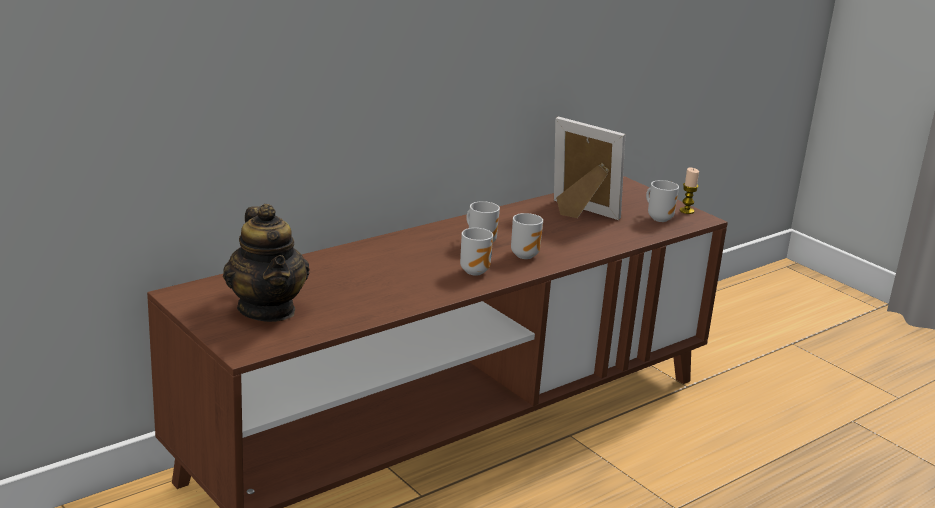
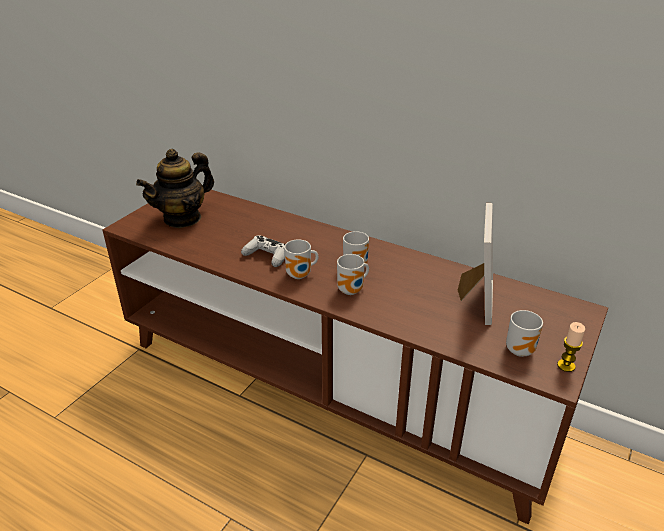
camera: 70 degrees right, 10 degrees up
(419, 279) = (267, 256): none -> white game controller

